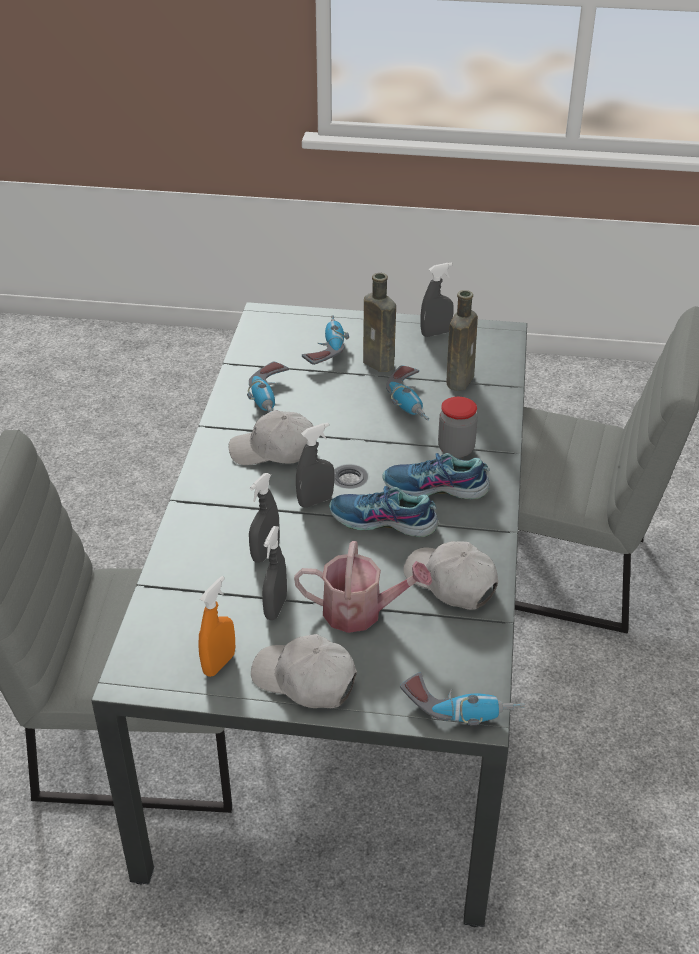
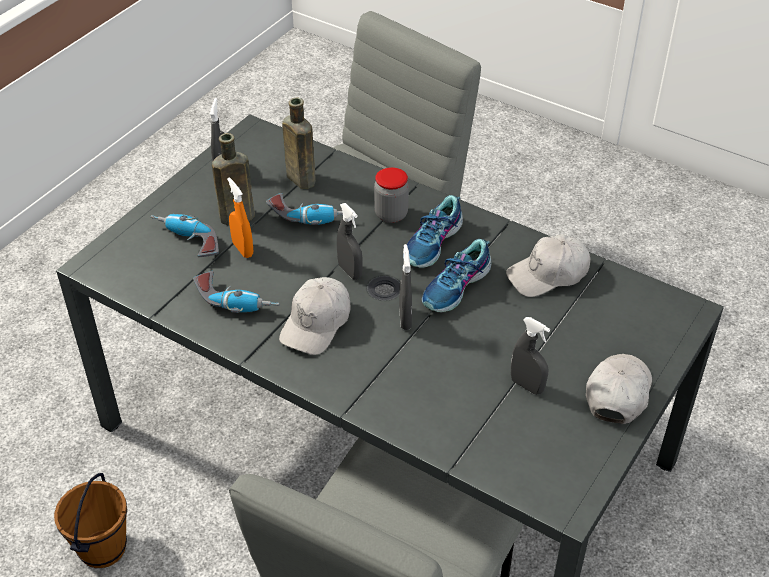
camera: 65 degrees left, 5 degrees up
(142, 525) = (102, 548): none -> brown bucket
(219, 664) = (576, 441): orange spray bottle -> orange spray bottle (242, 249)
(265, 553) = (454, 371): grey spray bottle -> grey spray bottle (350, 271)
(305, 680) = (617, 393): white cap -> white cap turned 150 degrees clockwise
(361, 612) = (556, 335): watering can -> none
(461, 707) = (679, 316): power drill -> none

